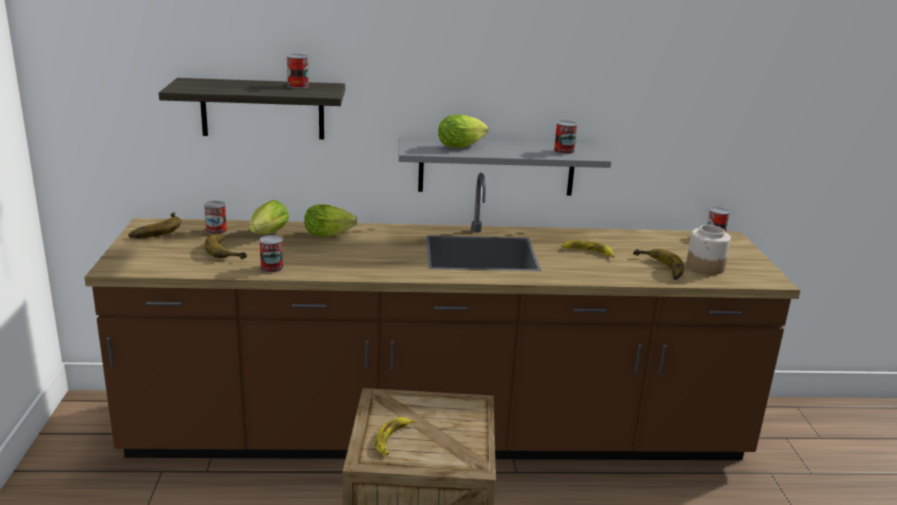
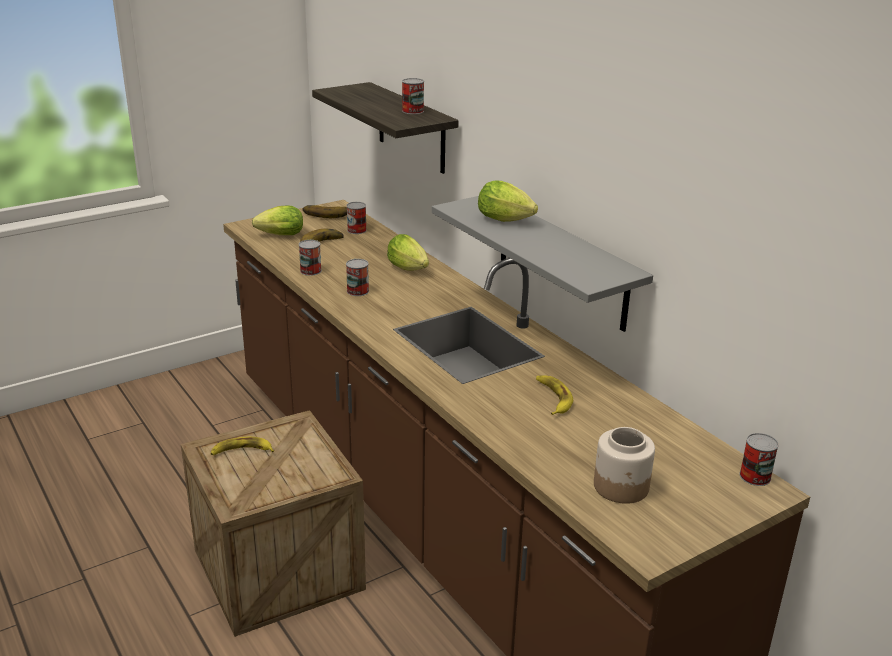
camera: 60 degrees right, 5 degrees up
(267, 234) = (375, 248): lettuce -> lettuce (278, 235)
(564, 151) = (580, 265): can -> can (358, 291)
(657, 268) = (568, 452): banana -> none

